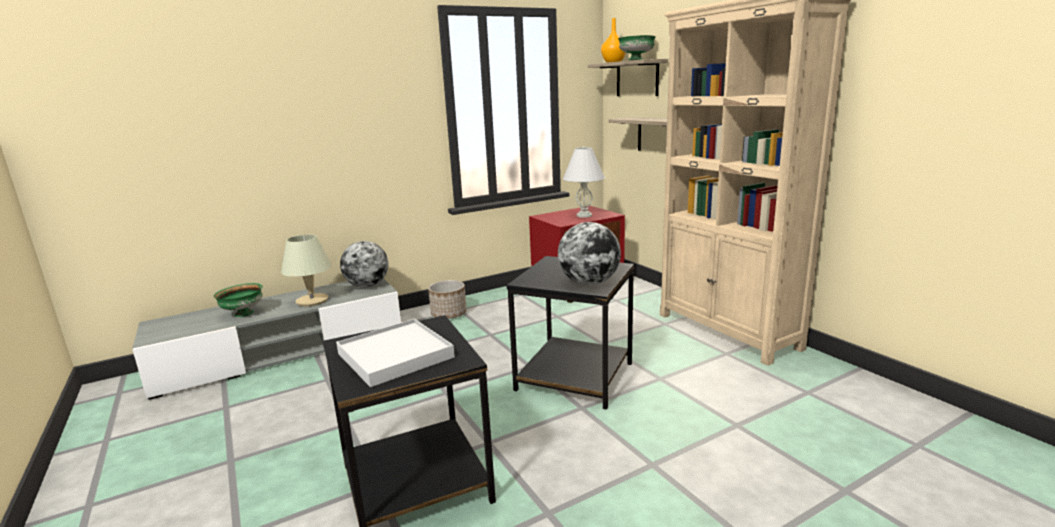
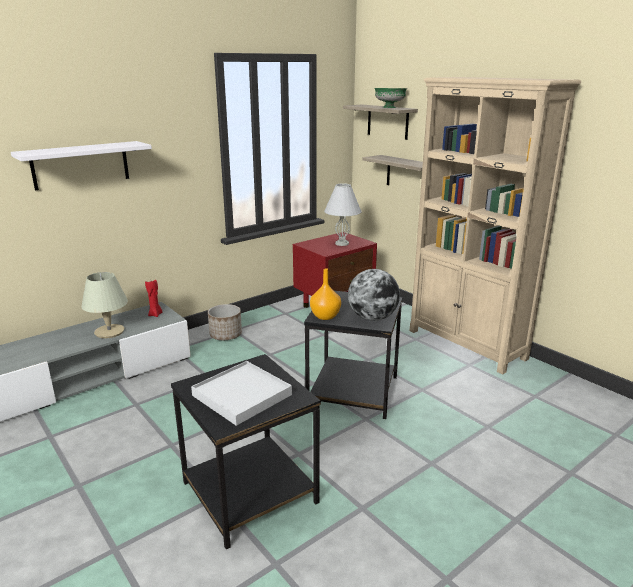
camera: 10 degrees left, 5 degrees up
(243, 314) = (47, 348): green bowl -> none
(289, 121) = (81, 165): none -> white shelf
(367, 286) = (155, 314): globe -> red candle
(613, 62) = (367, 106): orange vase -> orange vase (325, 316)

